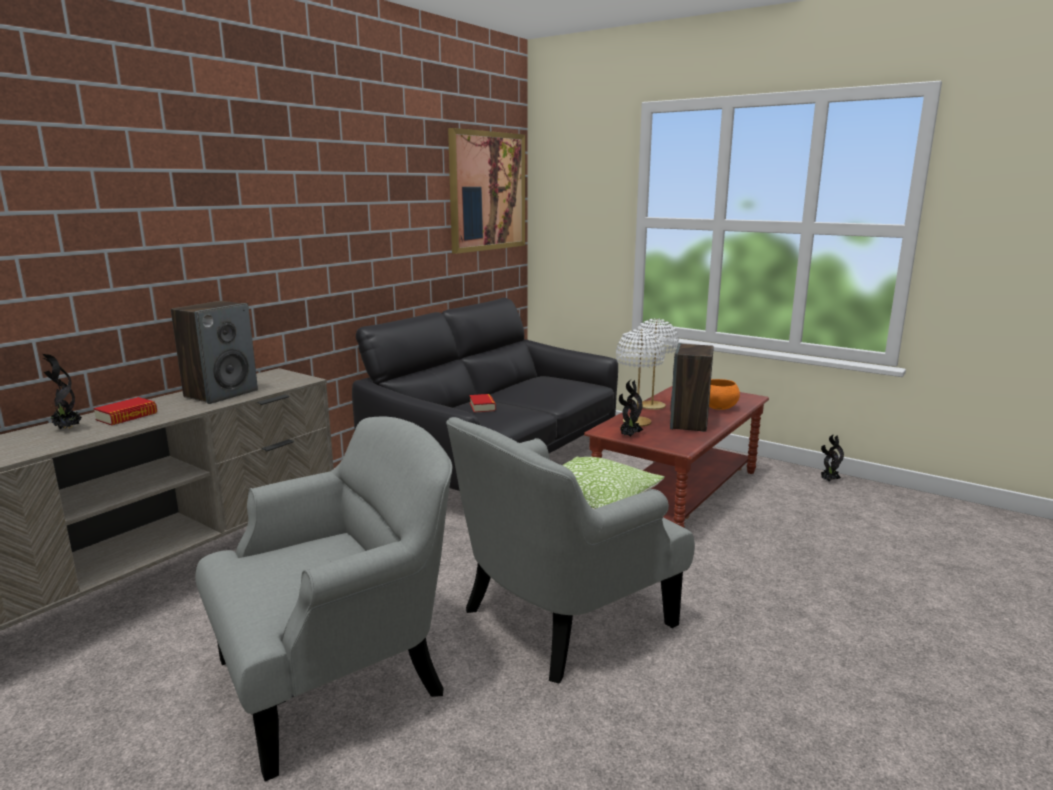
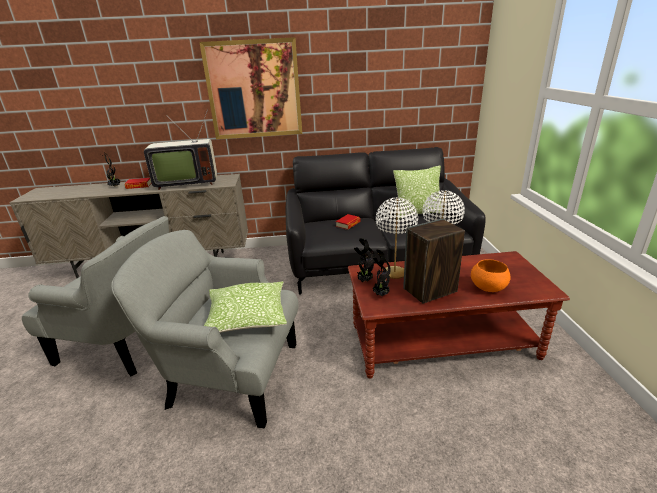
camera: 50 degrees right, 10 degrees up
(221, 393) = (186, 183): speaker -> television
(487, 191) = (433, 61): picture -> picture (254, 90)
(526, 380) = (418, 213): none -> pillow
(828, 481) = (613, 410): potted plant -> potted plant (380, 295)

